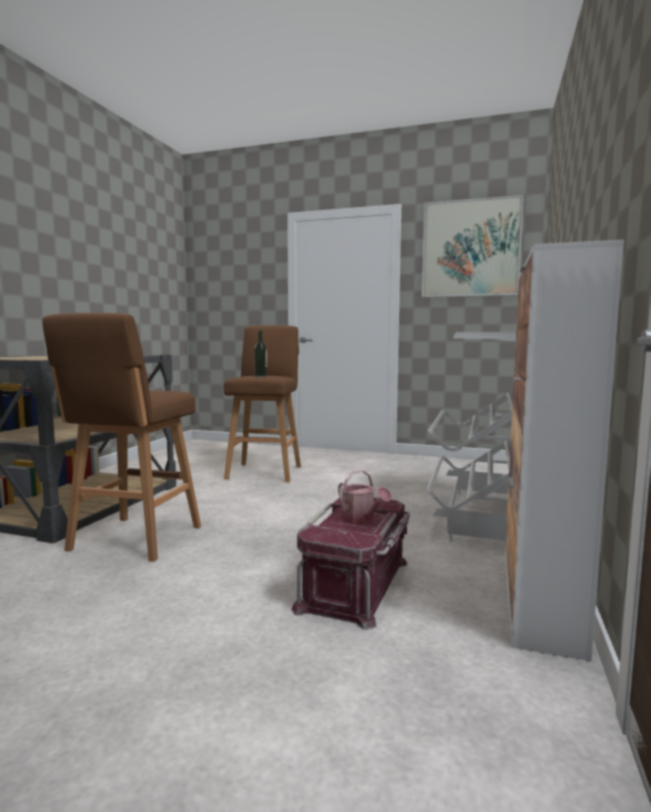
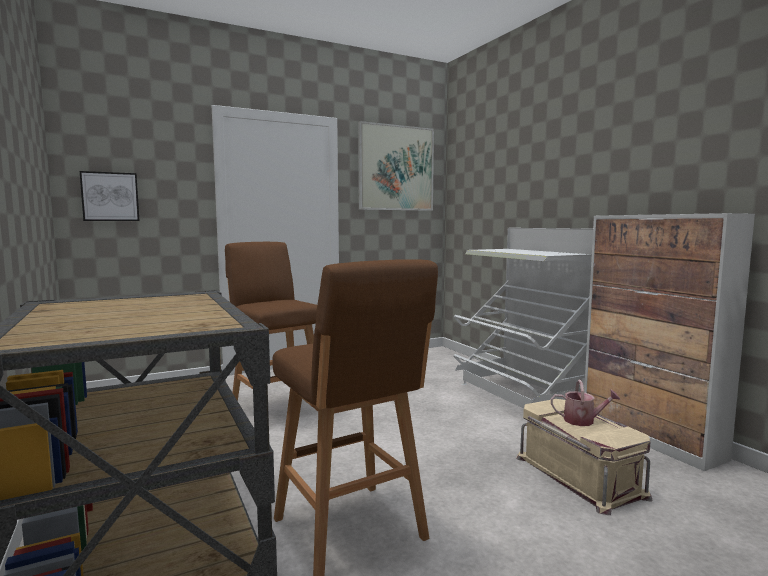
camera: 45 degrees left, 0 degrees up
(218, 295) = (110, 196): none -> picture
(260, 376) = (289, 303): bottle -> none
(356, 585) = (580, 475): red storage box -> beige storage box

